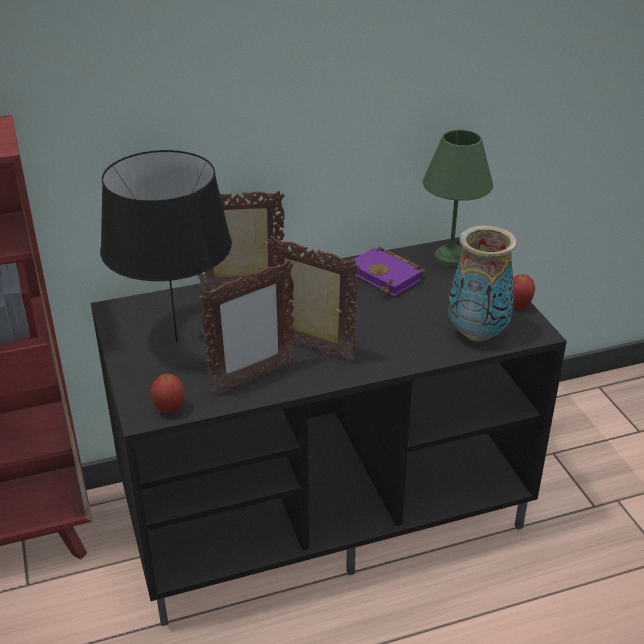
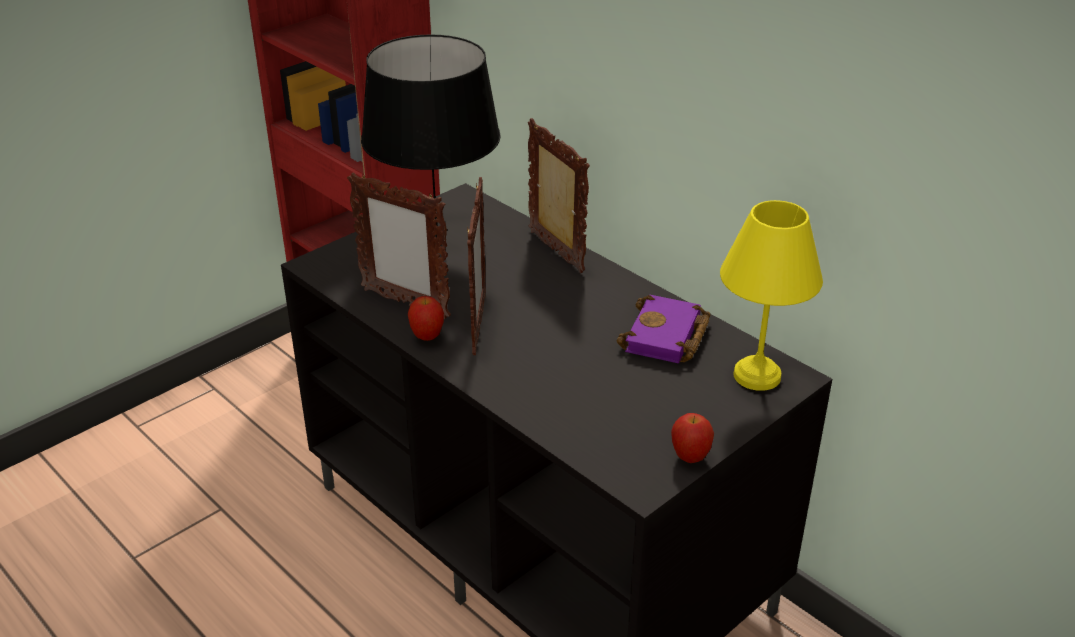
camera: 65 degrees right, 0 degrees up
(169, 409) = (330, 274): apple -> apple (427, 337)
(449, 258) = (754, 375): green table lamp -> yellow table lamp
(477, 334) = (597, 436): vase -> none

